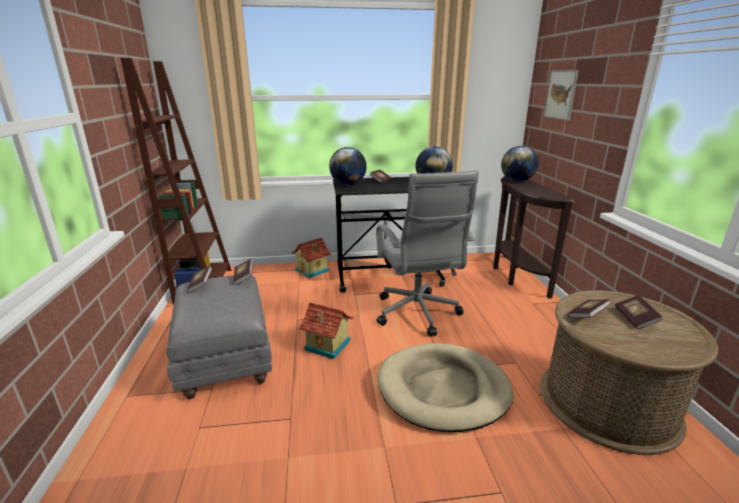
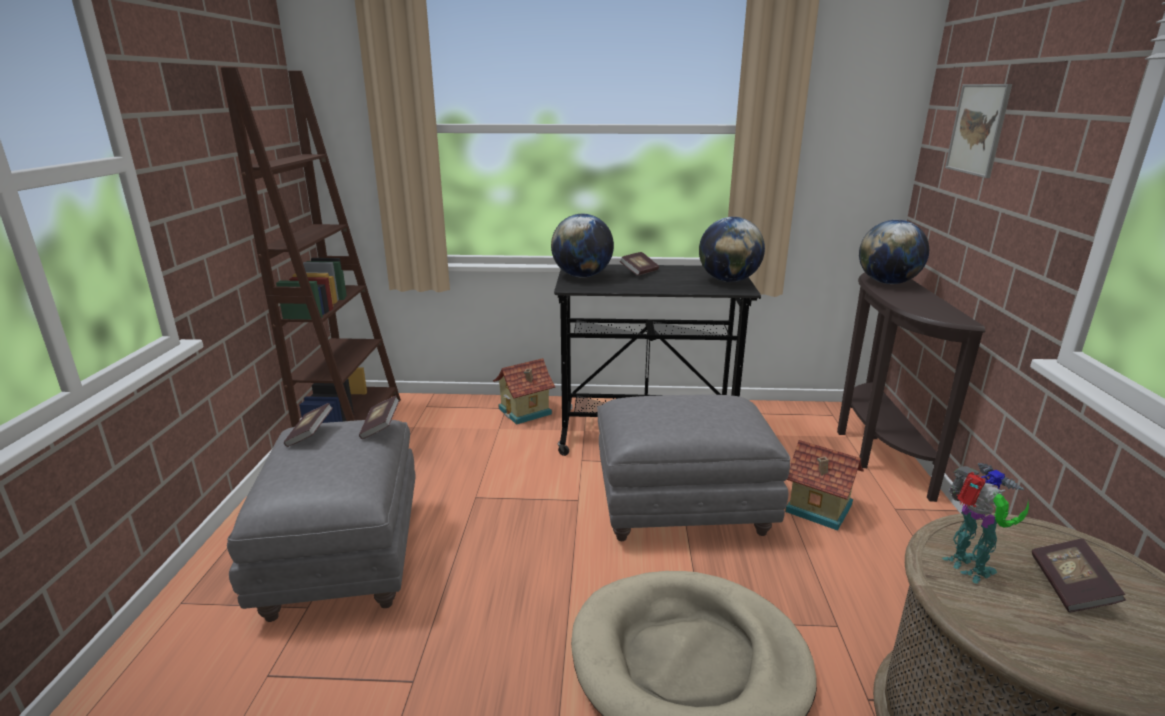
camera: 10 degrees right, 0 degrees up
(327, 346) = (511, 551): toy house -> toy house (818, 509)
(418, 314) = (680, 509): grey office chair -> grey ottoman
(587, 316) = (968, 569): book -> toy robot

